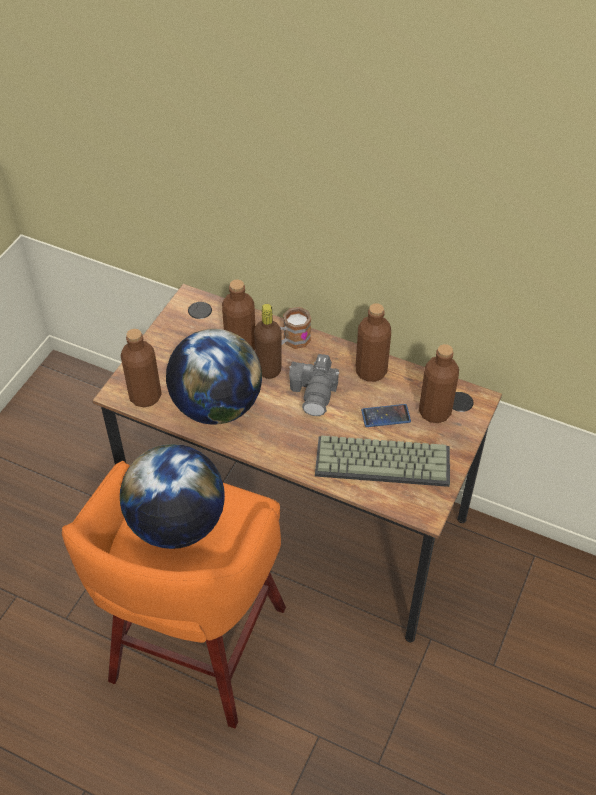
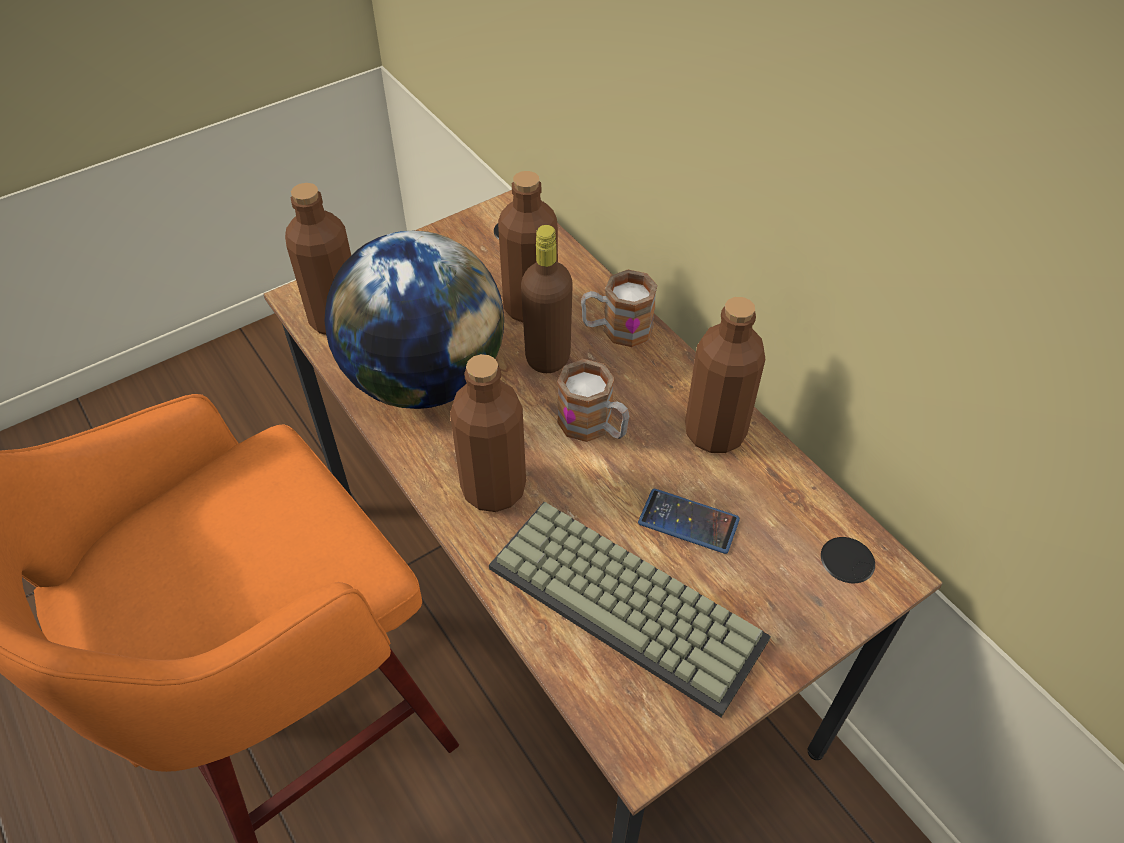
camera: 30 degrees right, 0 degrees up
(177, 524) = (222, 539): globe -> none
(315, 393) = (594, 426): camera -> mug
(434, 412) = (785, 556): brown bottle -> brown bottle (493, 488)

